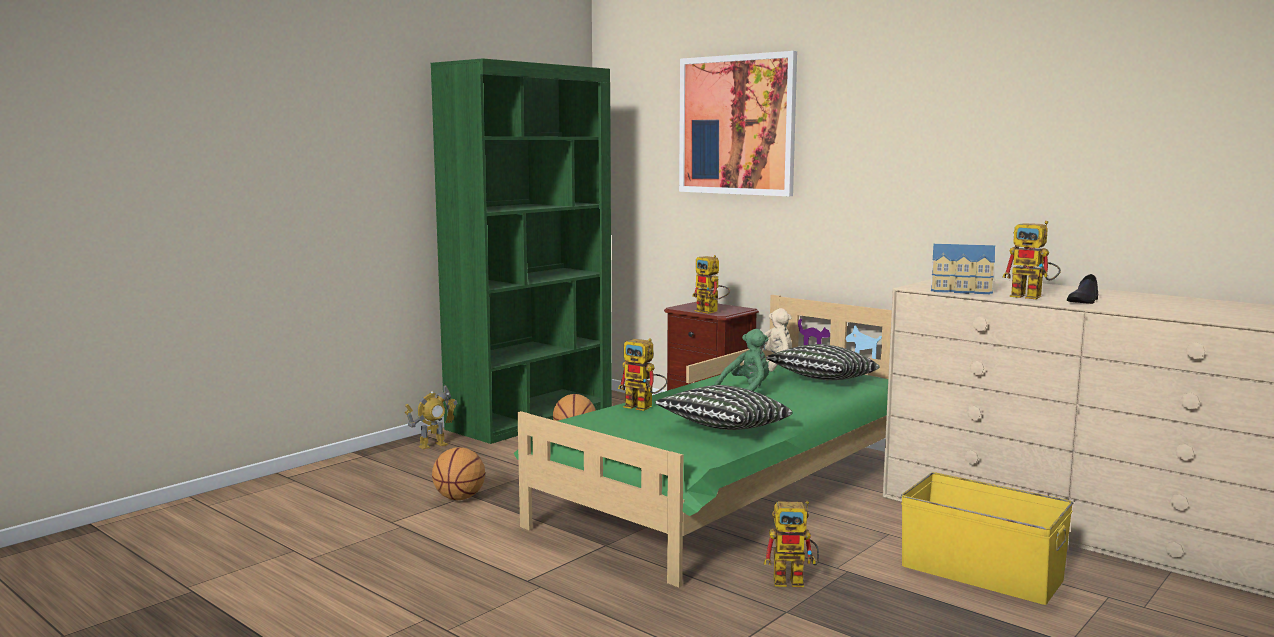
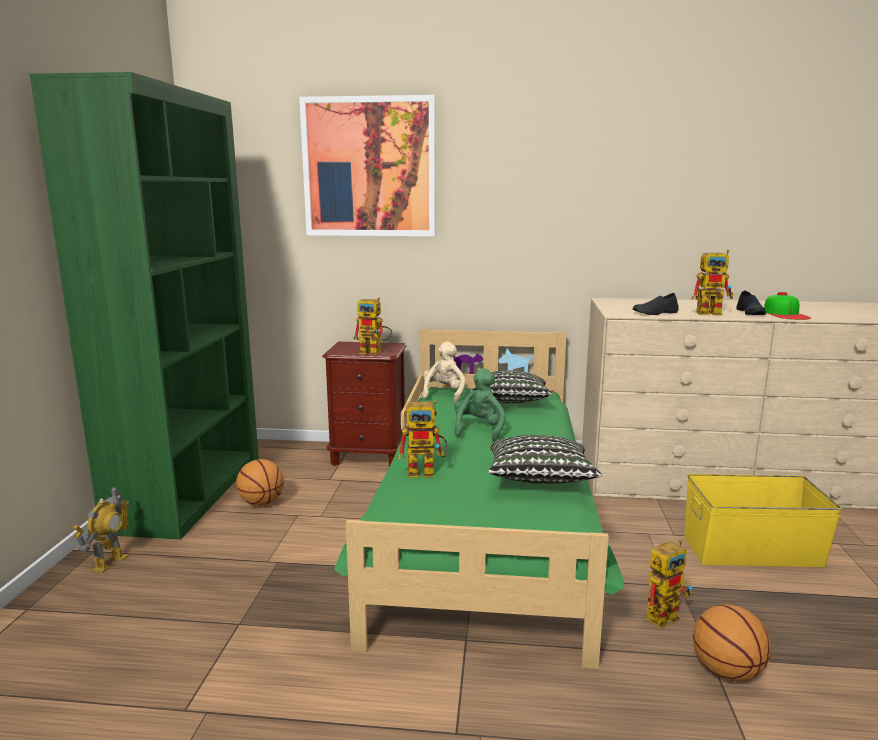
camera: 35 degrees left, 5 degrees up
(459, 498) = (231, 634): basketball -> basketball (726, 672)
(961, 290) = (655, 313): toy house -> black shoe
(1124, 306) = (785, 314): none -> cap

